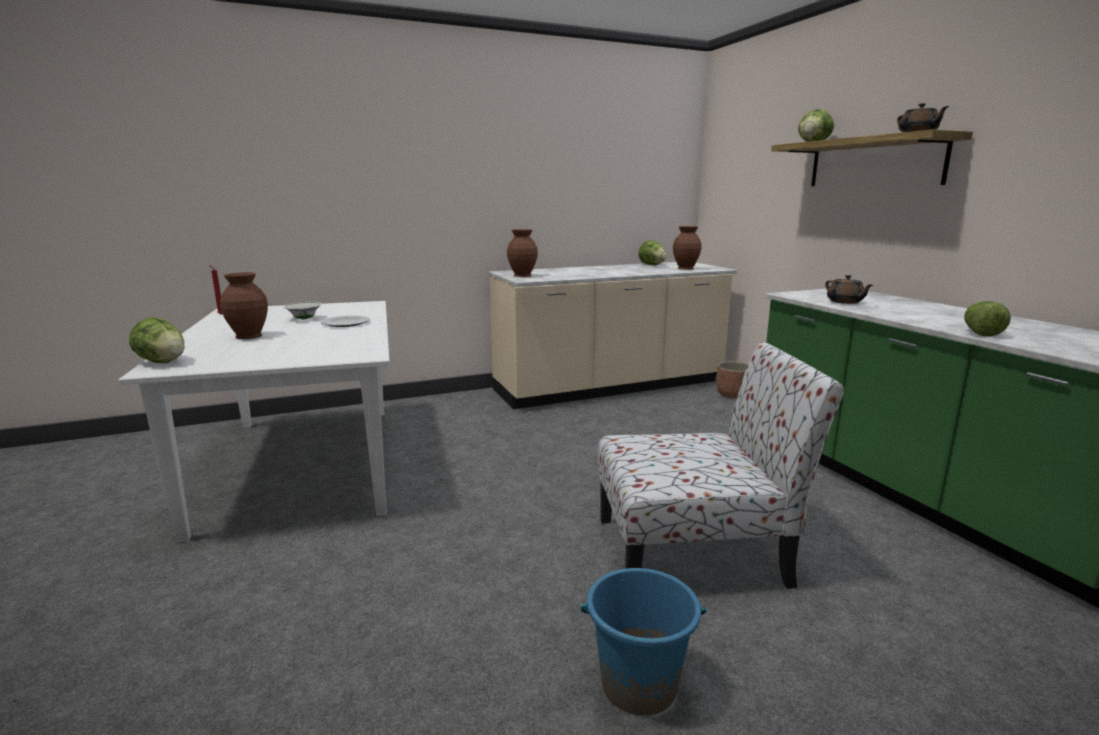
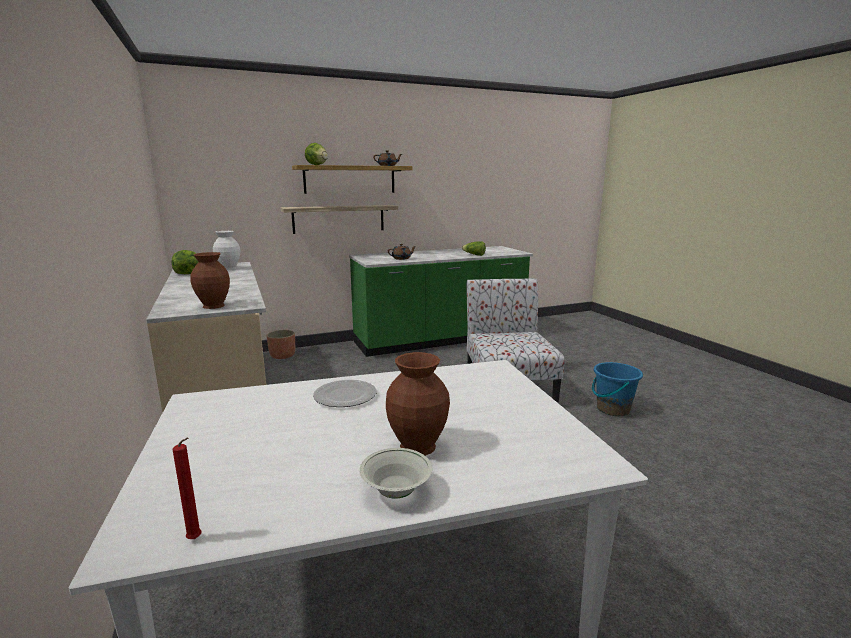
camera: 90 degrees left, 0 degrees up
(162, 362) = (571, 470): lettuce -> none
(304, 319) = (299, 429): white bowl -> white bowl (396, 491)
(685, 268) = (229, 269): brown vase -> white vase
(847, 227) = (339, 219): none -> shelf

